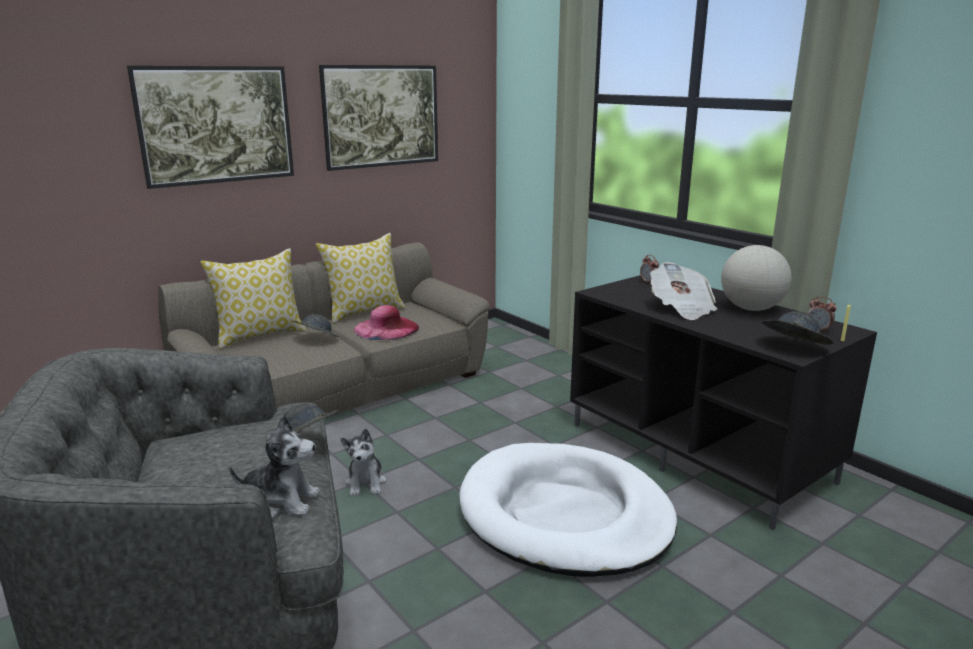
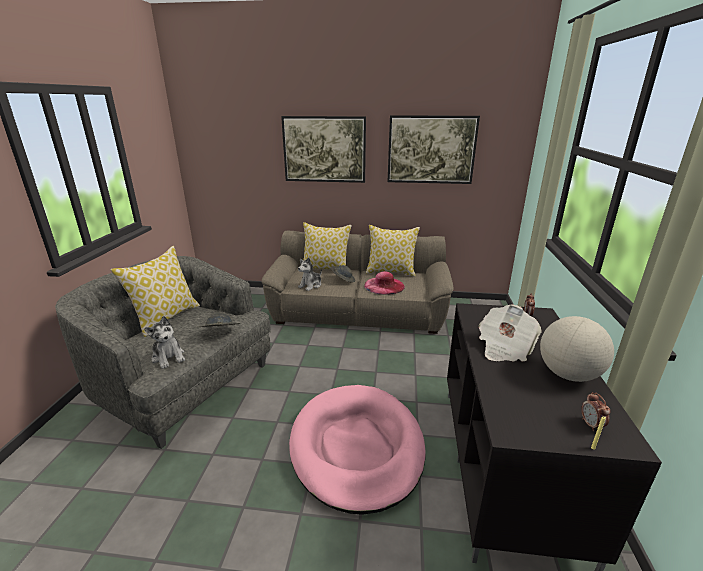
camera: 45 degrees right, 5 degrees up
(147, 470) = (166, 317): none -> pillow
(366, 483) = (298, 368): plush toy -> plush toy (311, 285)
(564, 515) = (357, 447): white dog bed -> pink dog bed
(793, 347) = (524, 426): grey hat -> none

